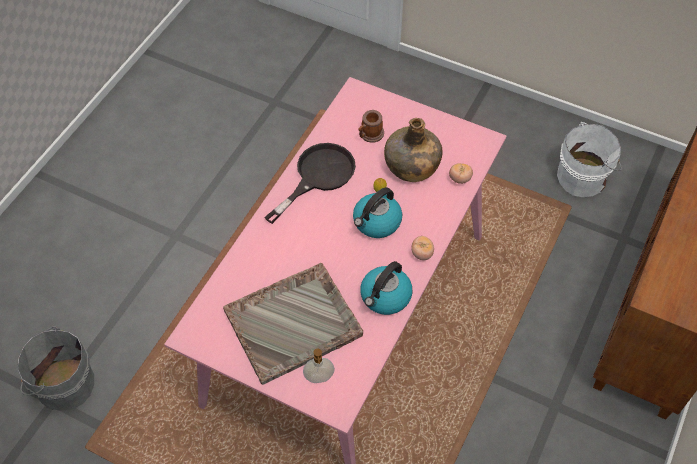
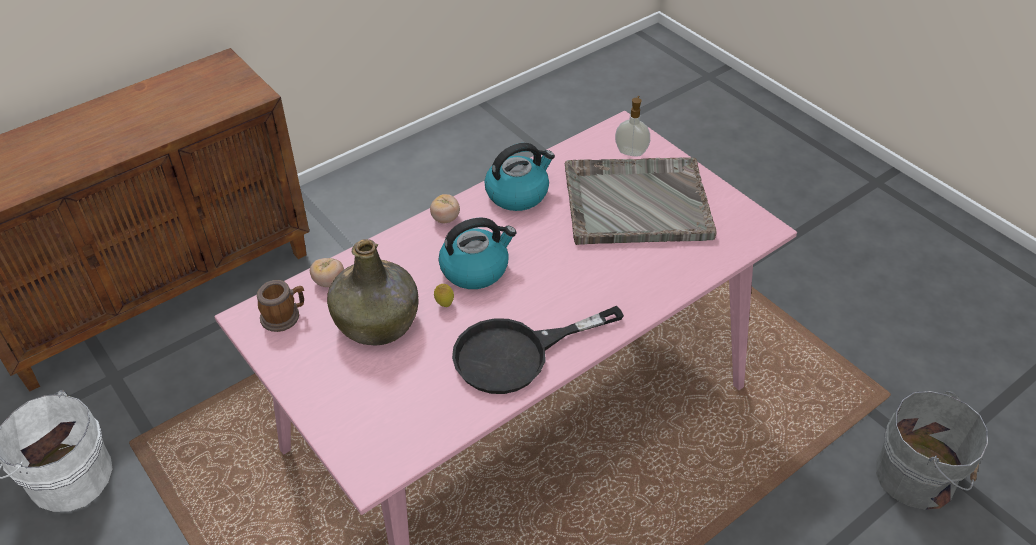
camera: 155 degrees left, 10 degrees down
(369, 135) = (402, 388): mug -> mug (284, 316)

